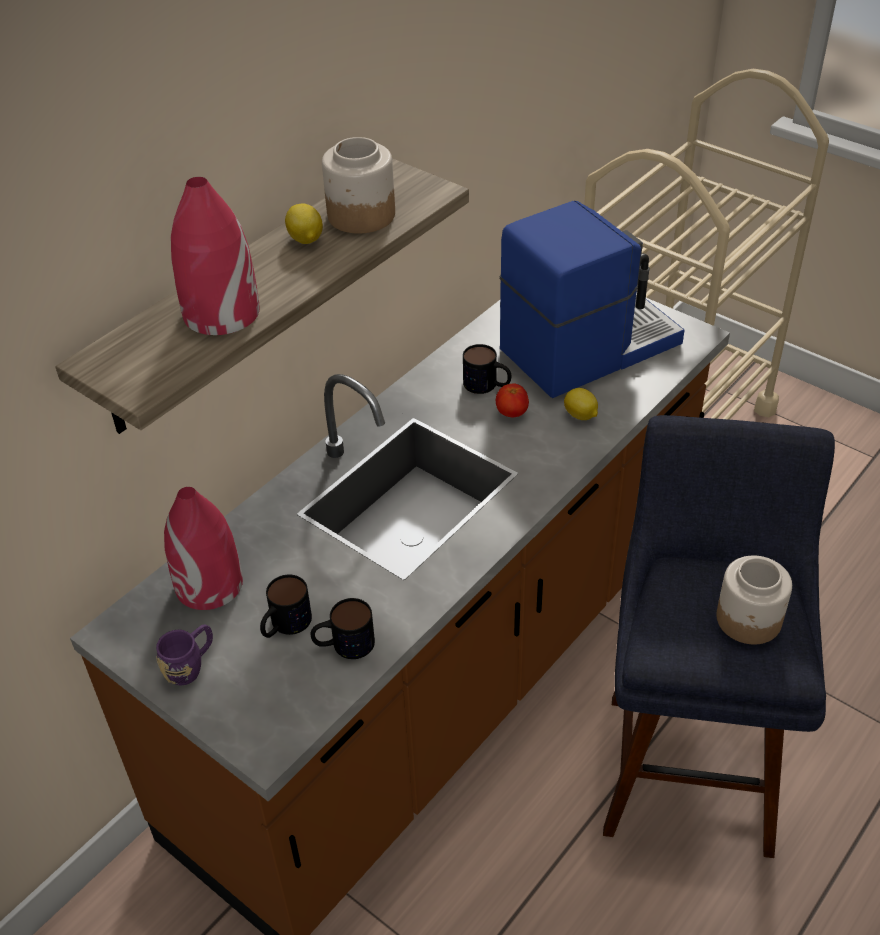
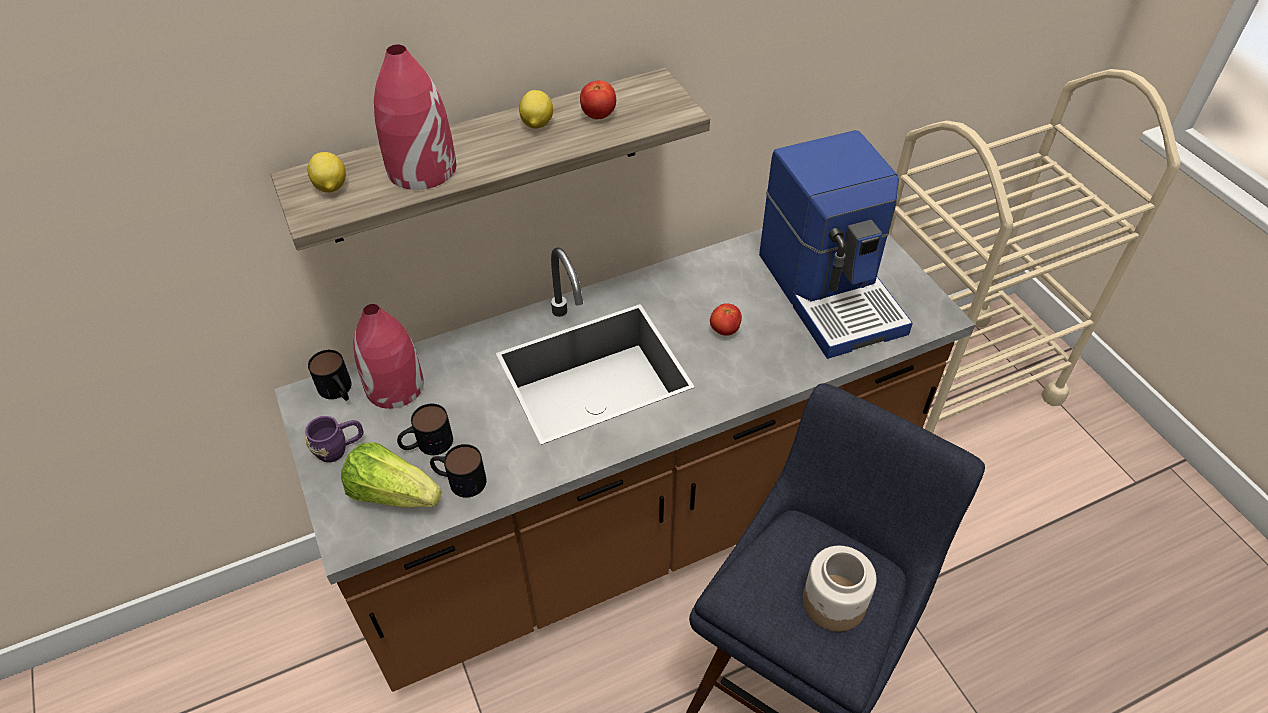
camera: 25 degrees right, 5 degrees up
(281, 685) = (392, 493): none -> lettuce
(360, 215) = (598, 115): jar -> tomato
(487, 385) = (720, 297): mug -> mug (338, 391)
(580, 416) = (783, 355): lemon -> lemon (330, 187)
(587, 346) = (832, 291): coffee machine -> coffee machine turned 75 degrees clockwise

